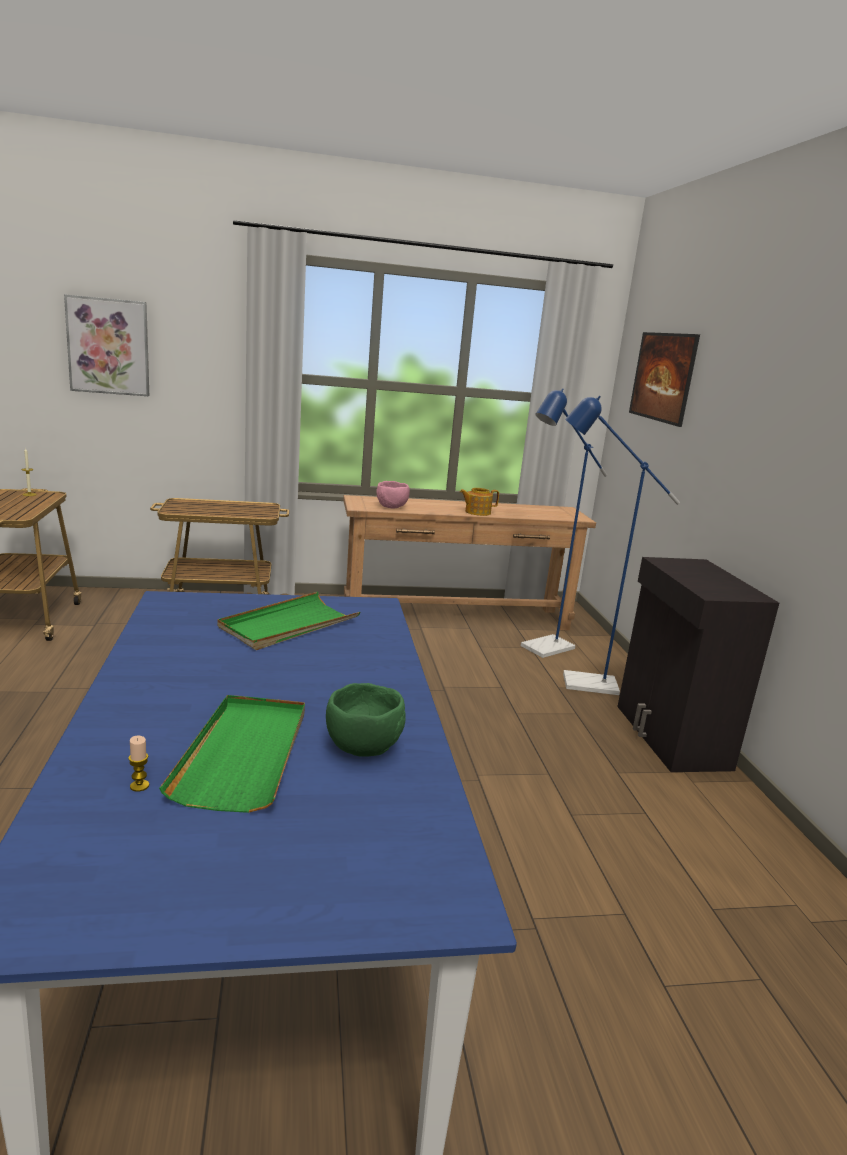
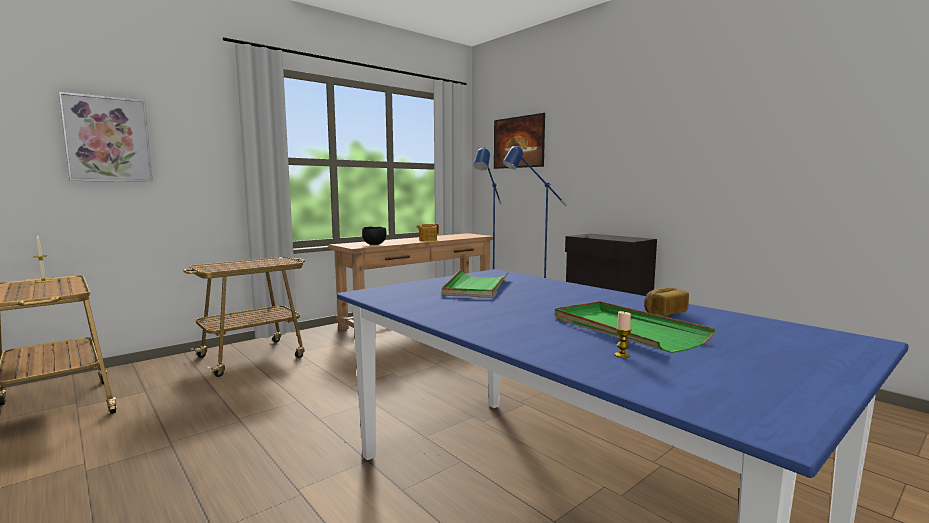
camera: 30 degrees left, 10 degrees down
(364, 749) = (664, 313): green bowl -> bread
(392, 507) = (374, 244): pink bowl -> black bowl

